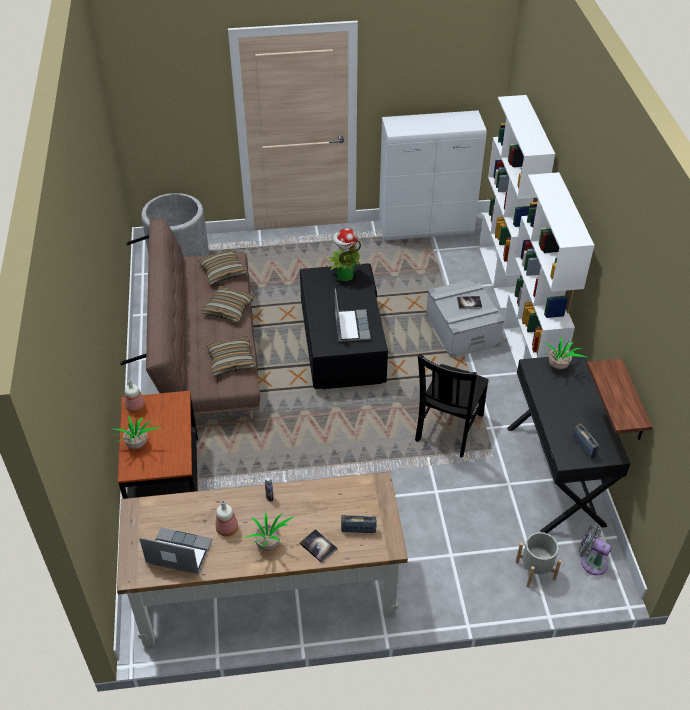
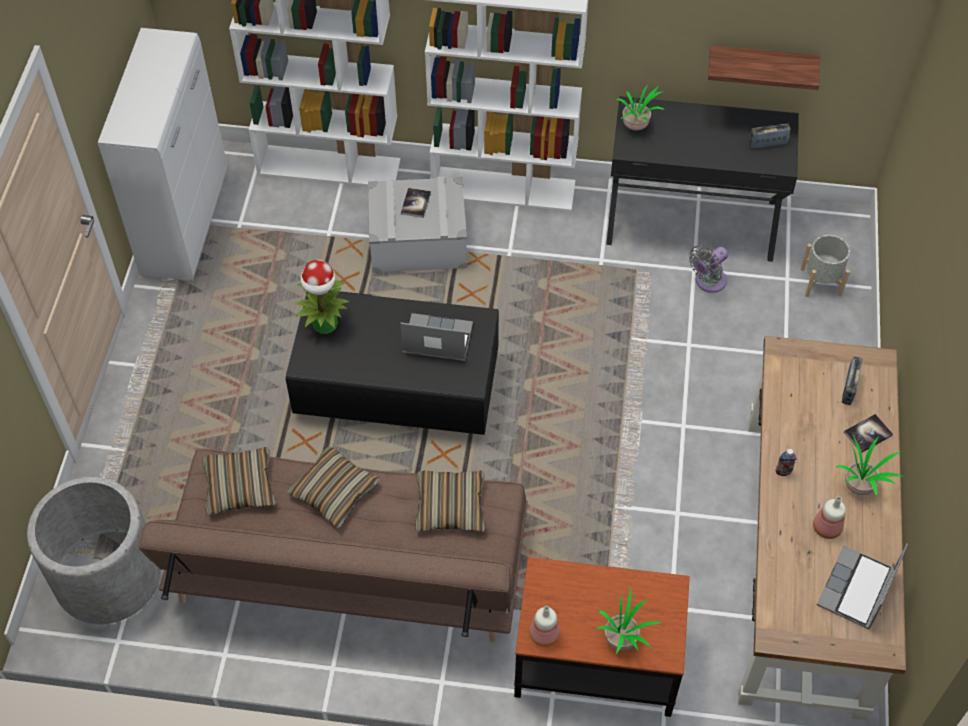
camera: 75 degrees left, 10 degrees up
(448, 429) = (592, 305): black chair -> none
(591, 562) = (818, 229): grey fan -> grey fan (708, 282)

